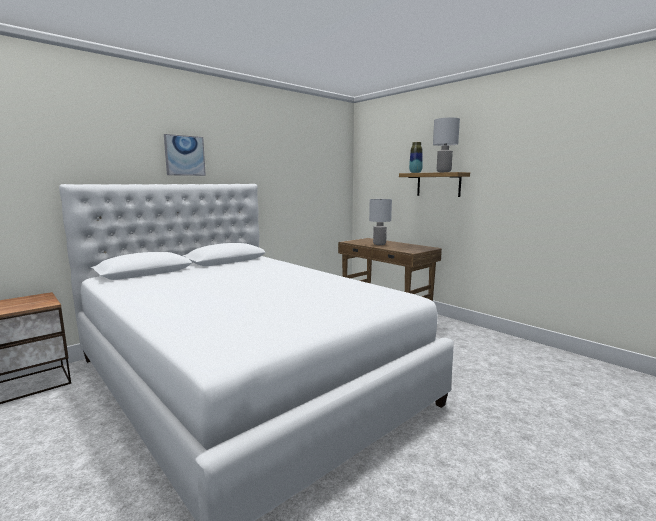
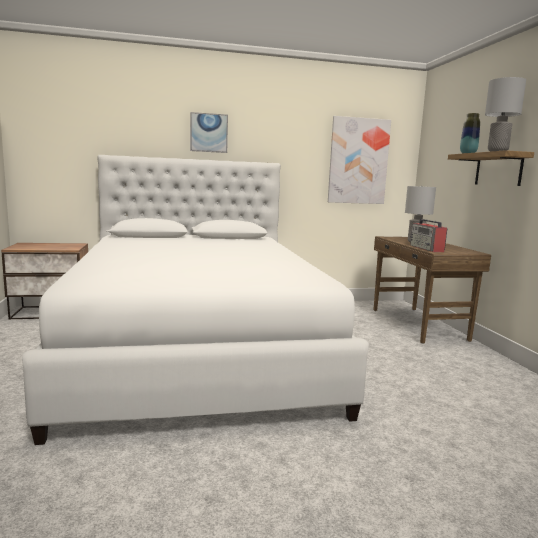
camera: 30 degrees right, 0 degrees up
(313, 178) = (358, 161): none -> picture
(398, 249) = (427, 249): none -> radio

